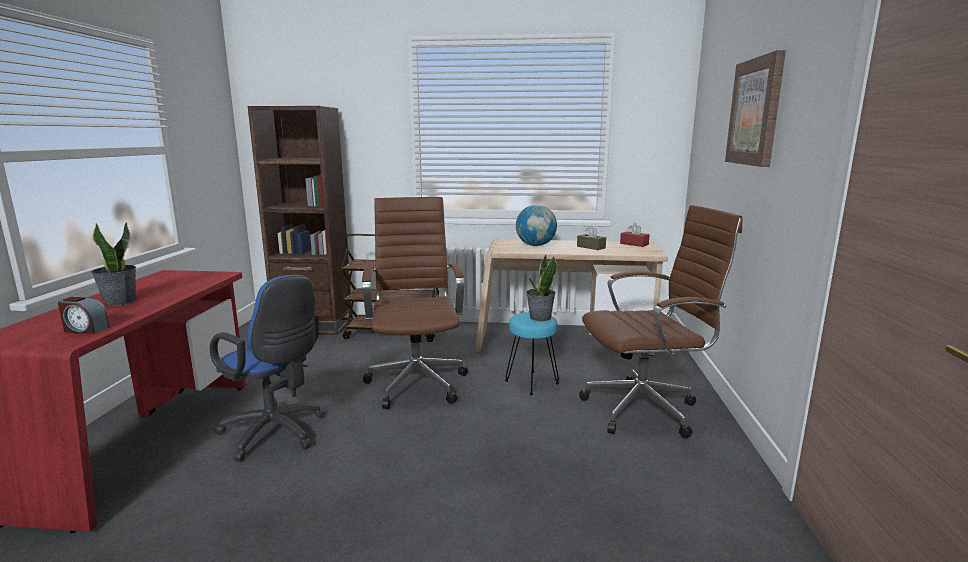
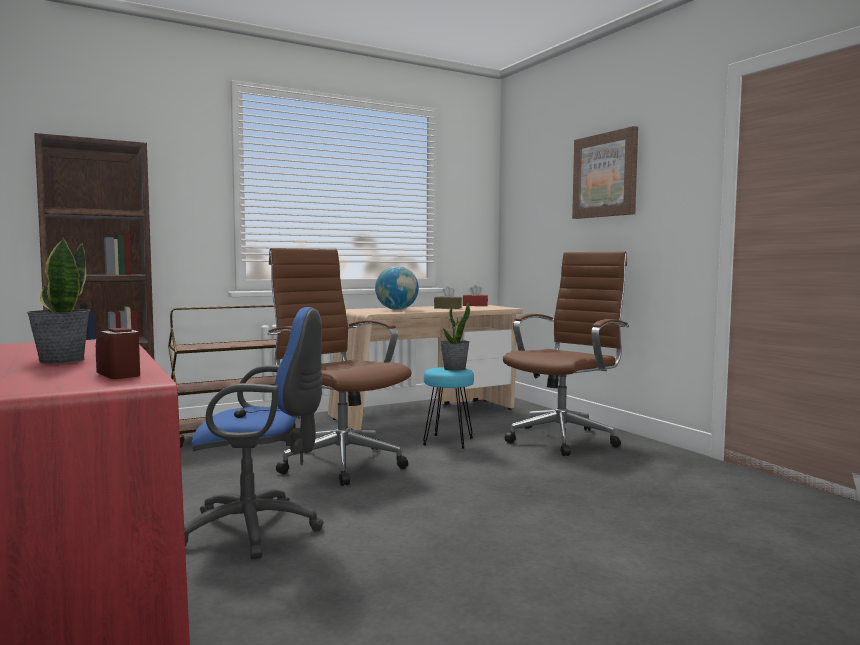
camera: 35 degrees left, 10 degrees down
(85, 329) = (119, 374): alarm clock -> alarm clock turned 105 degrees counterclockwise

